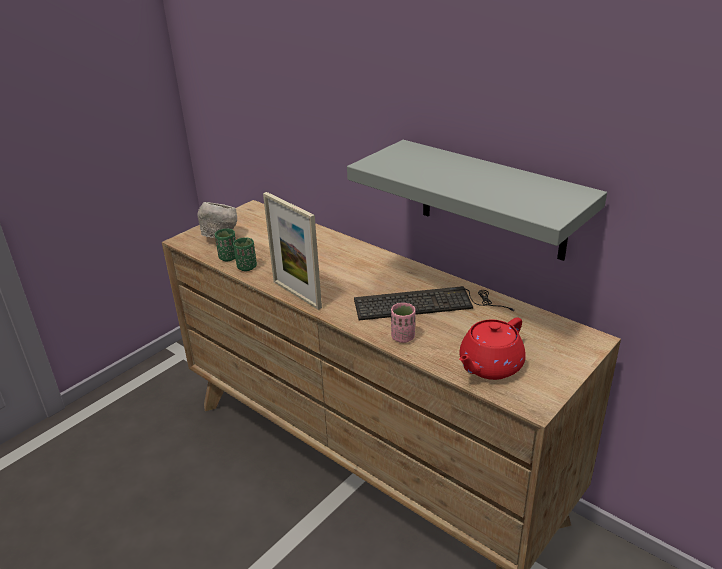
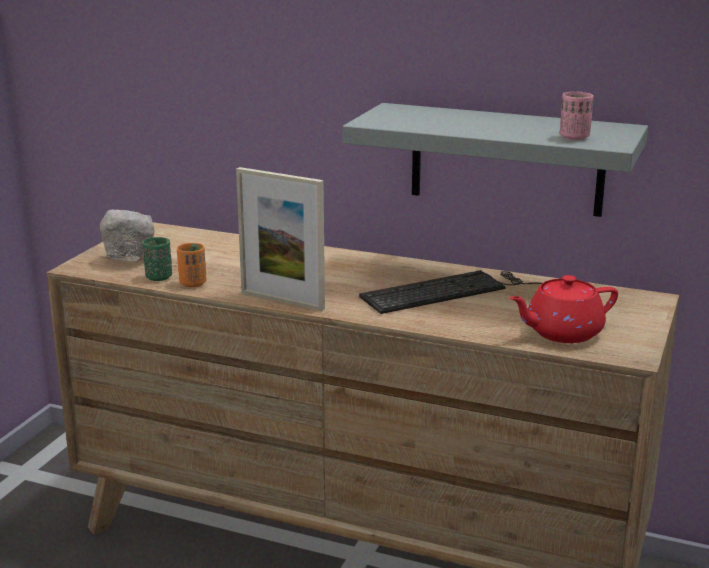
camera: 20 degrees left, 10 degrees down
(247, 267) = (192, 283): green cup -> orange cup
(403, 337) = (445, 322): pink cup -> pink cup (574, 137)
(489, 366) = (562, 333): red teapot -> red teapot turned 45 degrees clockwise

